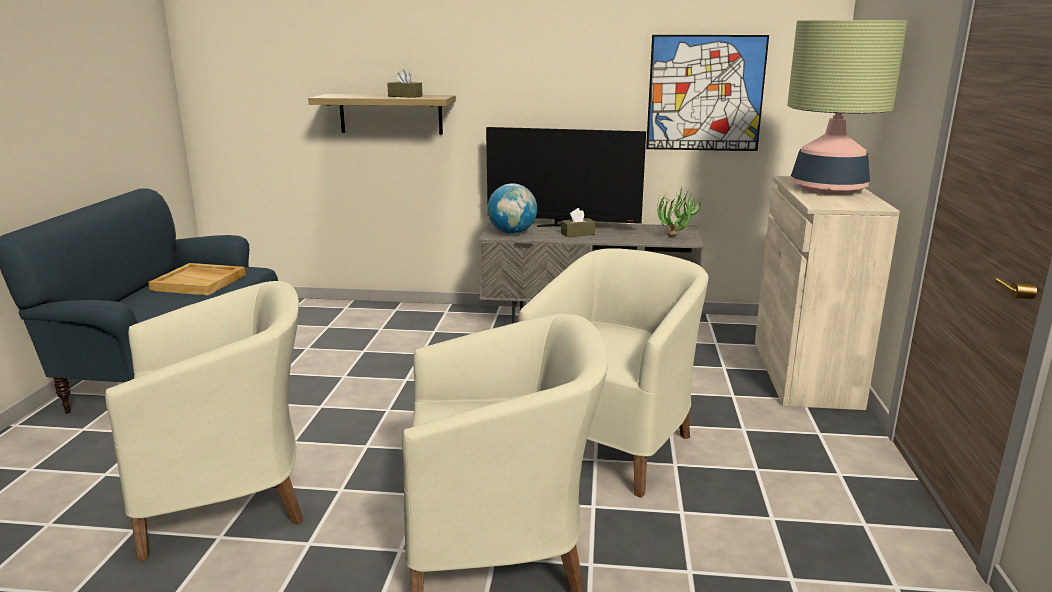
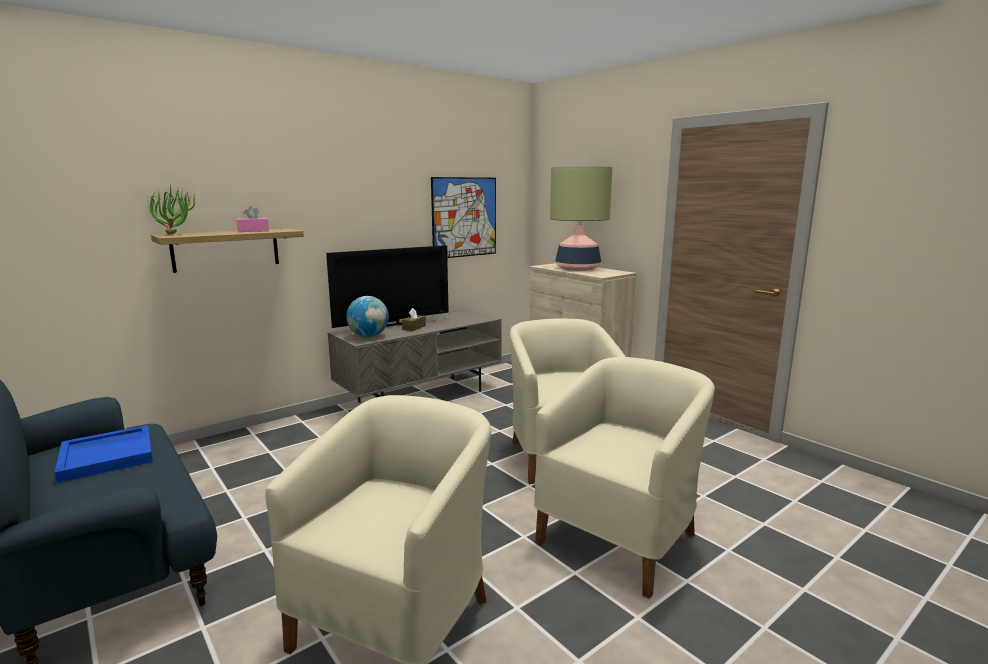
camera: 45 degrees left, 5 degrees down
(200, 282) = (108, 455): beige tray -> blue tray
(405, 96) = (253, 231): brown tissue box -> pink tissue box
(676, 238) = (476, 317): potted plant -> potted plant (176, 234)

